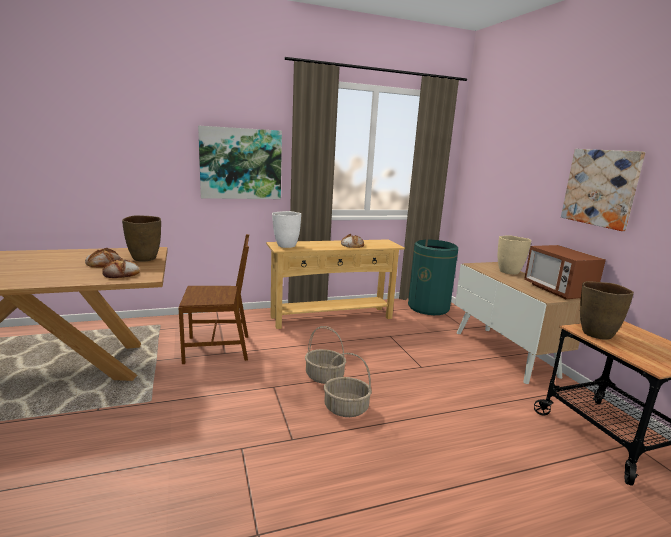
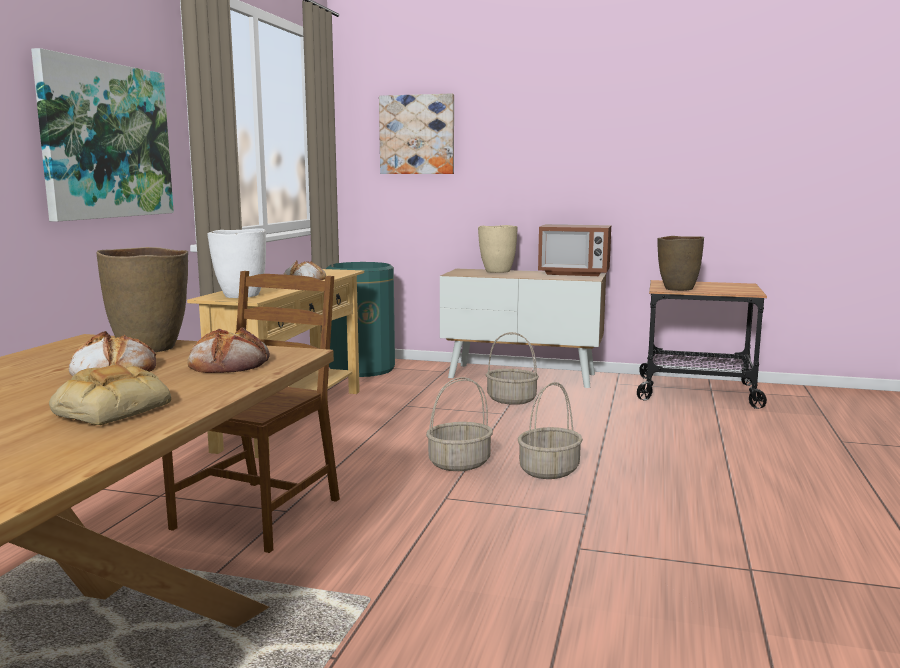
camera: 55 degrees left, 5 degrees down
(41, 275) = (112, 409): none -> bread
(450, 362) = (511, 400): none -> basket
(601, 188) = (588, 148): picture -> picture (417, 135)

